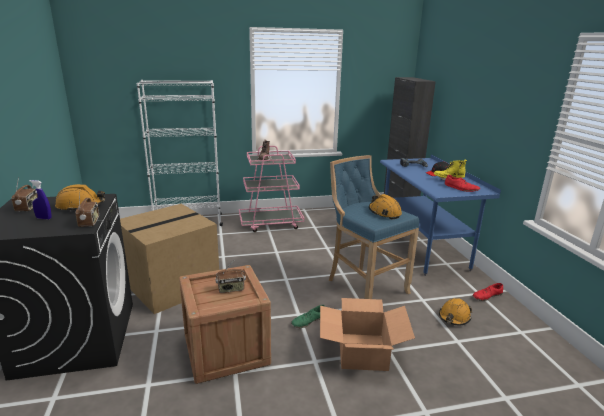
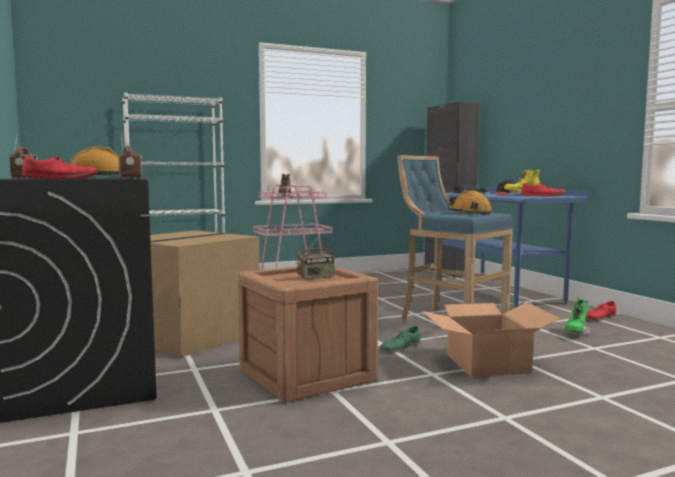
camera: 10 degrees left, 15 degrees down
(44, 218) = (60, 178): blue spray bottle -> red shoe
(454, 317) = (575, 333): orange hard hat -> green boot

